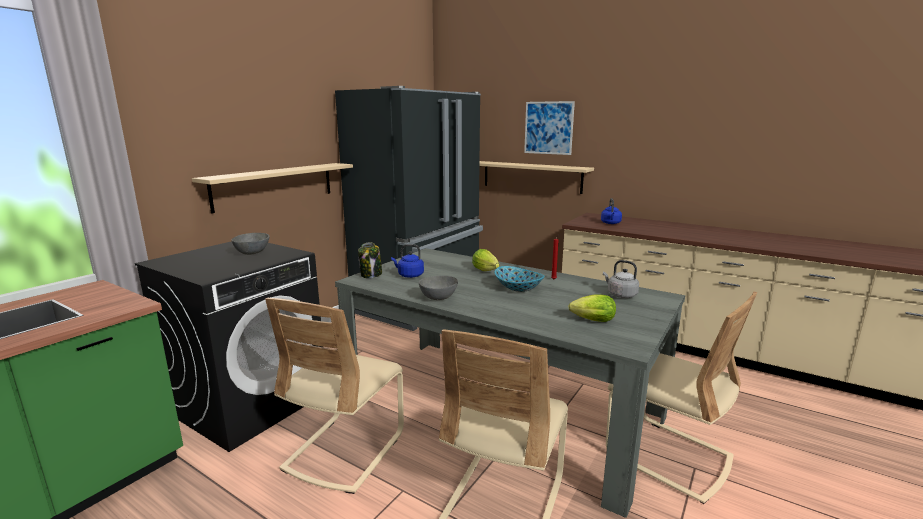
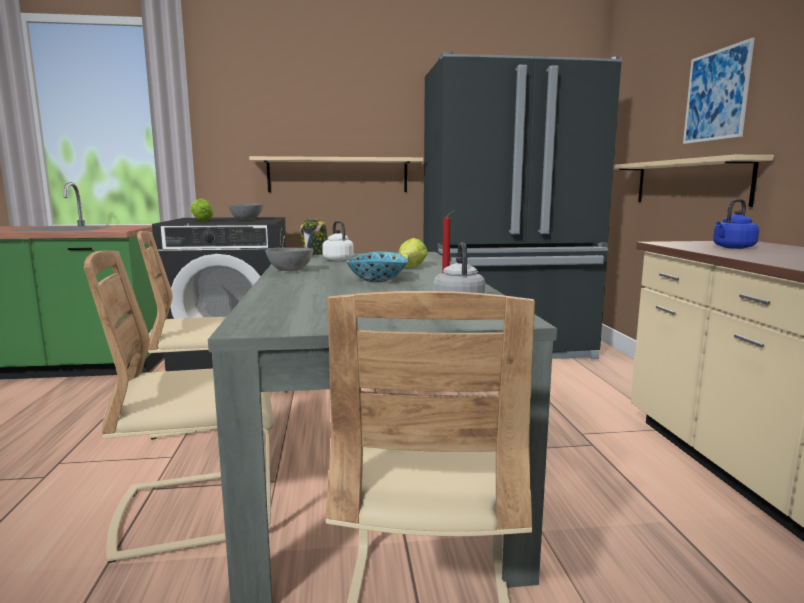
camera: 50 degrees right, 5 degrees down
(409, 275) = (337, 259): blue kettle -> white kettle
(590, 320) = (321, 307): lettuce -> lettuce (201, 221)

